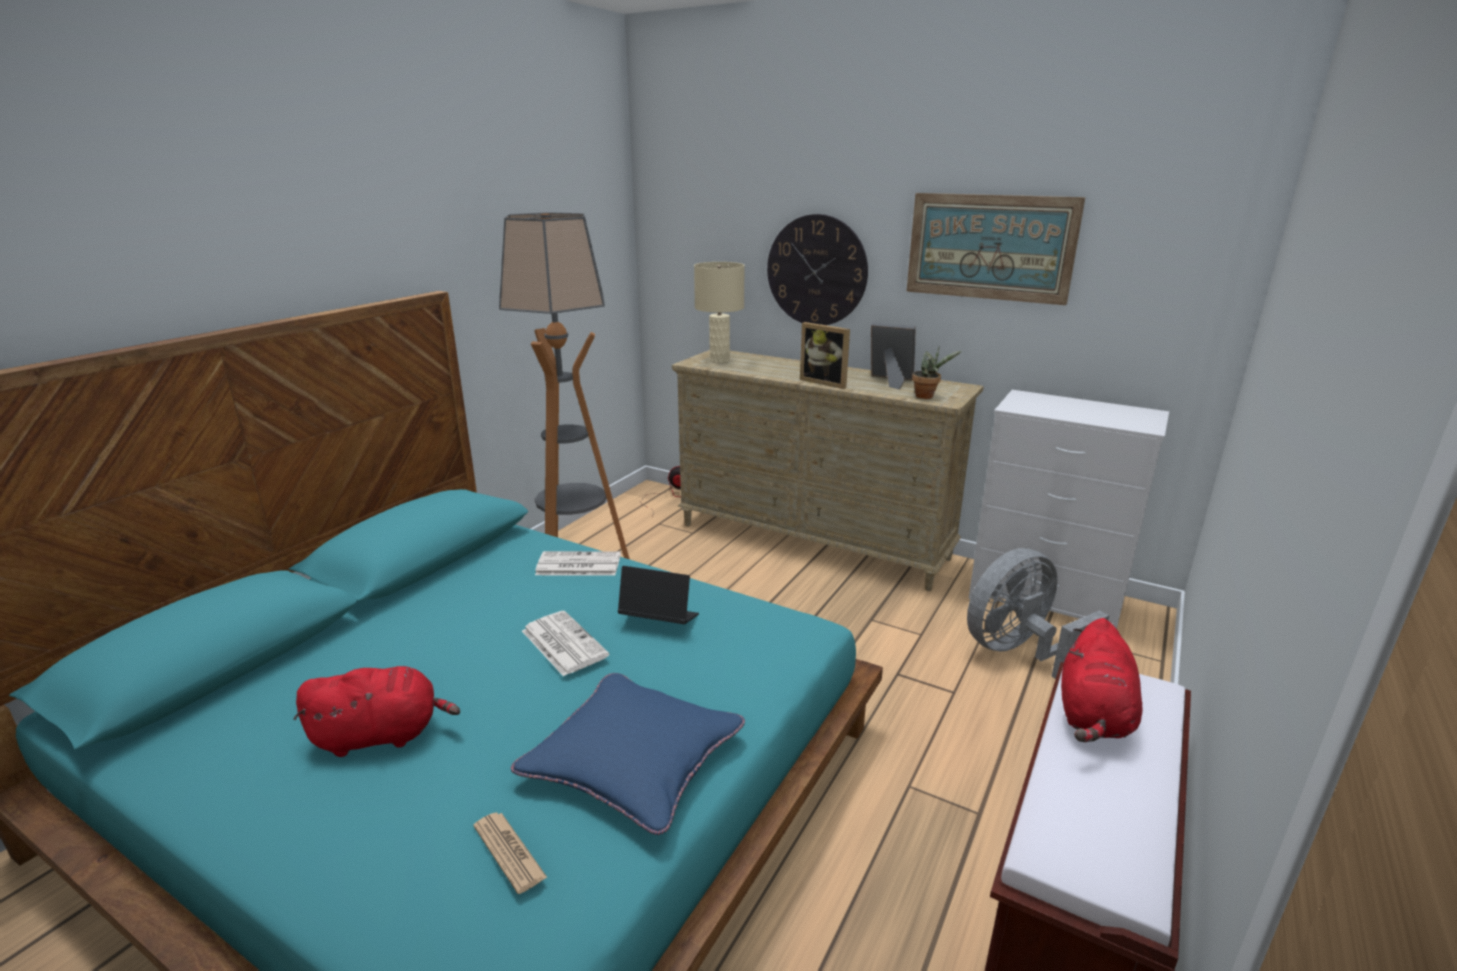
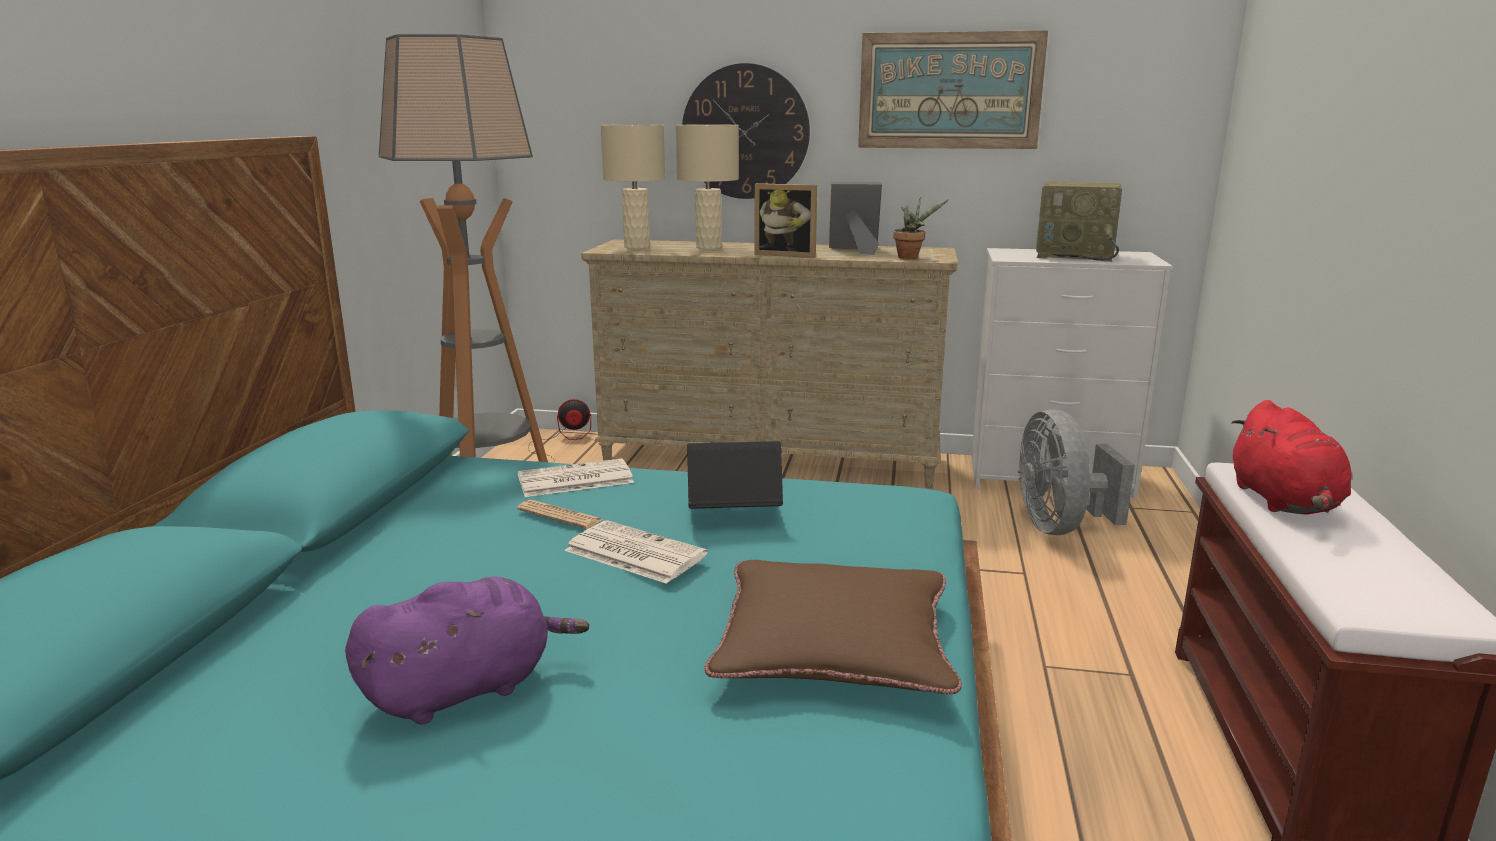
camera: 20 degrees left, 5 degrees down
(382, 735) = (466, 688): red plush toy -> purple plush toy
(509, 852) = (777, 760): newspaper -> newspaper (559, 515)
(633, 760) = (834, 644): blue pillow -> brown pillow
(774, 366) = (708, 247): none -> beige table lamp
(1019, 652) = (1060, 526): grey fan -> grey fan turned 45 degrees counterclockwise
(1083, 410) = (1076, 255): none -> radio

